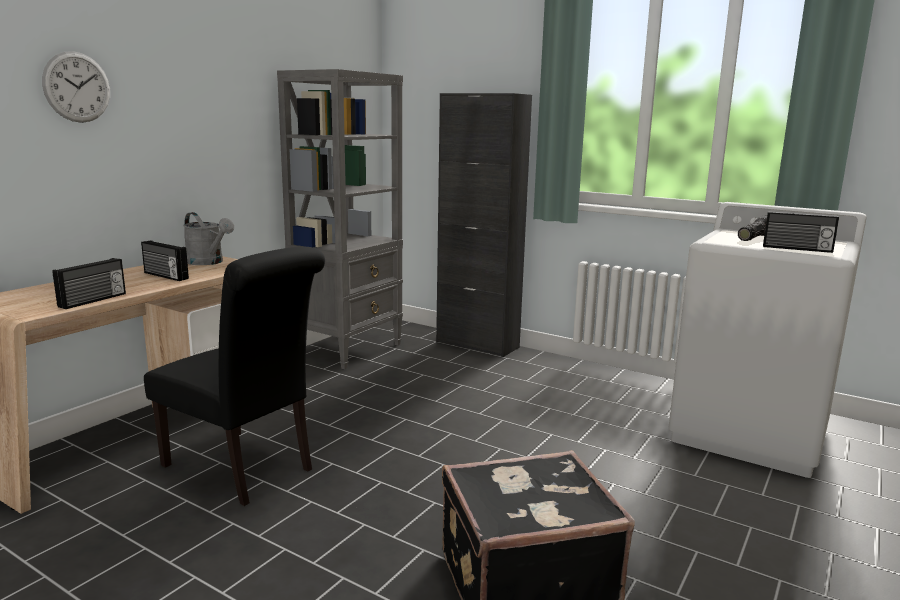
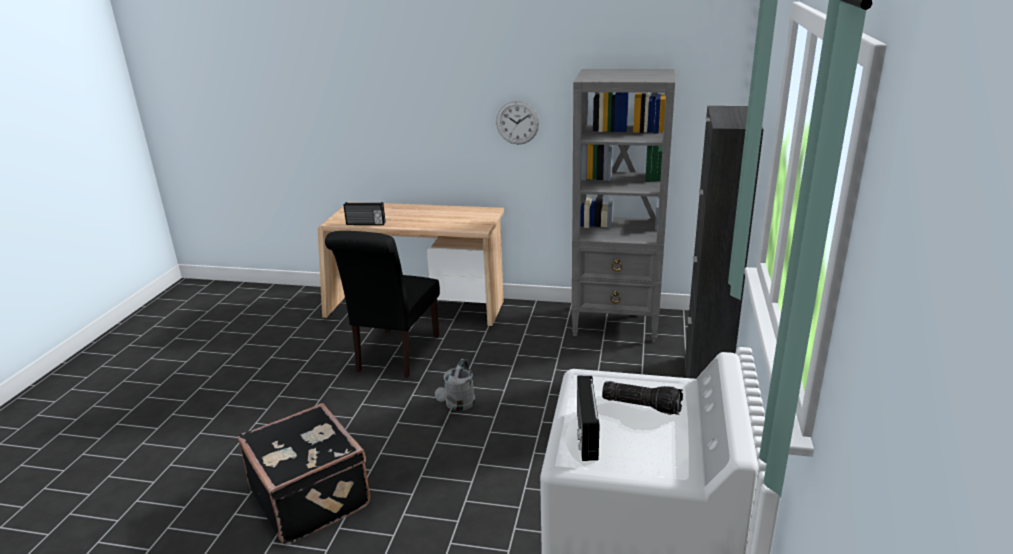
camera: 70 degrees right, 10 degrees up
(77, 87) = (415, 88): wall clock -> wall clock (517, 122)
(165, 276) = (430, 219): radio -> none
(209, 262) = (475, 217): grey watering can -> grey watering can (458, 405)

